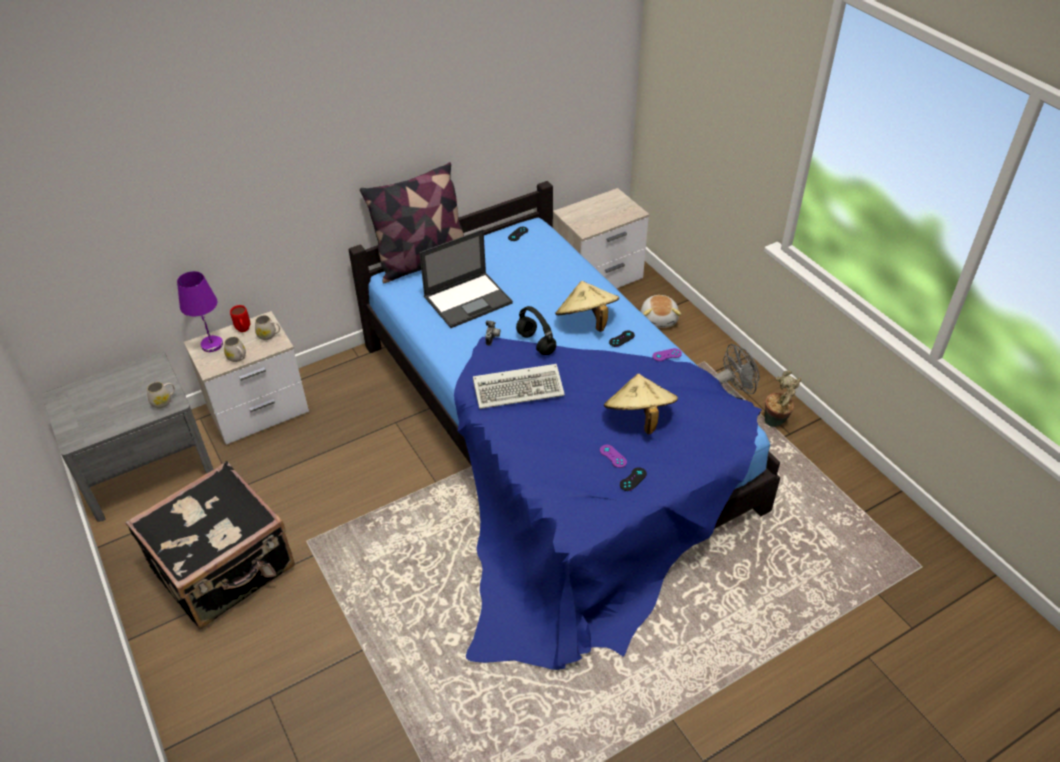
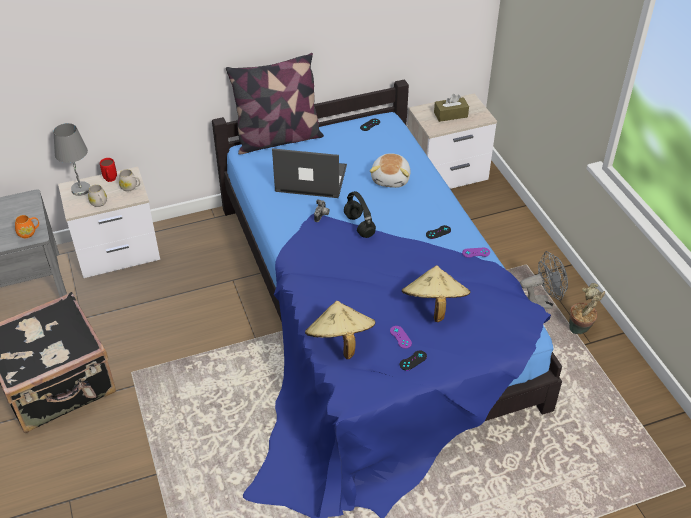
camera: 10 degrees right, 0 degrees up
(164, 401) = (29, 232): white mug -> orange mug
(212, 345) = (81, 189): purple table lamp -> grey table lamp
(468, 299) = (310, 178): laptop -> laptop turned 150 degrees counterclockwise
(520, 388) = (334, 264): keyboard -> none
(586, 321) = (410, 212): beige hat -> beige hat (340, 342)
(599, 213) = (450, 115): none -> brown tissue box
(659, 319) = (494, 219): plush toy -> plush toy (391, 179)

